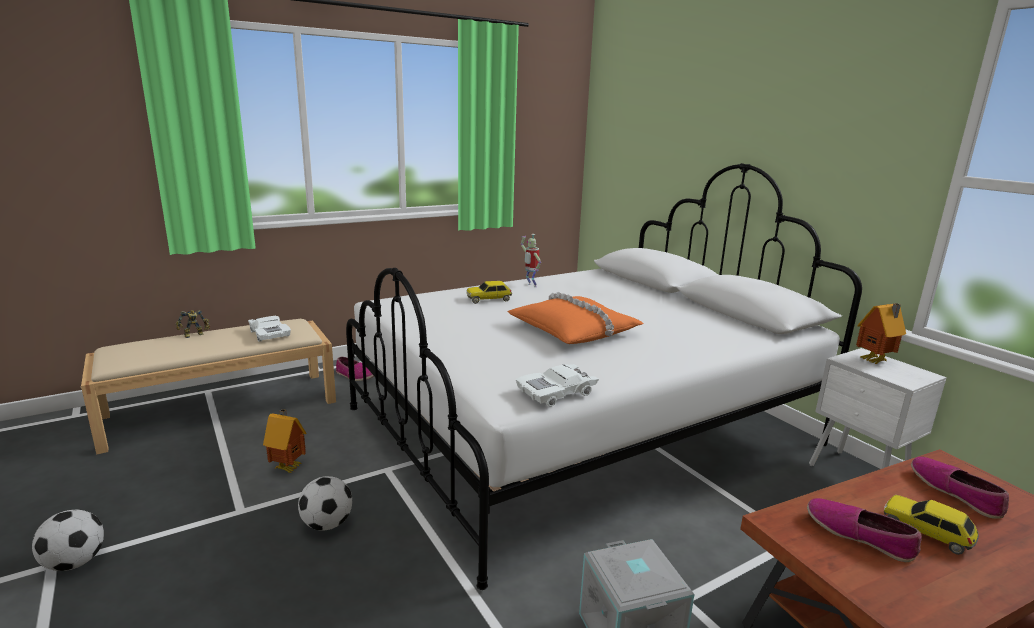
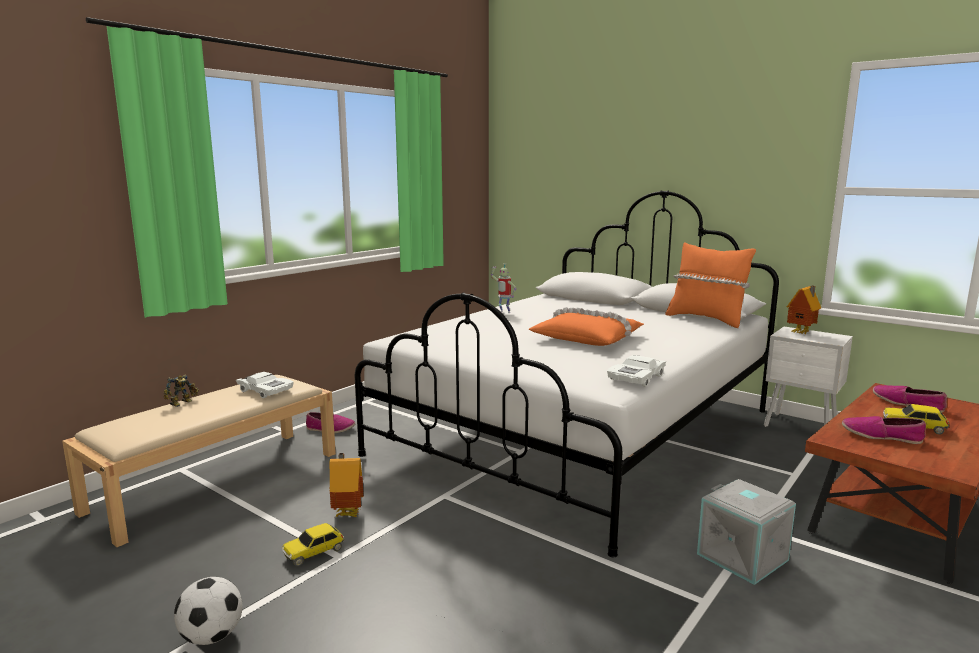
camera: 20 degrees left, 5 degrees down
(327, 524) = (435, 546): football -> none
(489, 299) = (485, 326): toy car -> toy car (314, 552)
(747, 326) = (706, 319): none -> orange pillow

